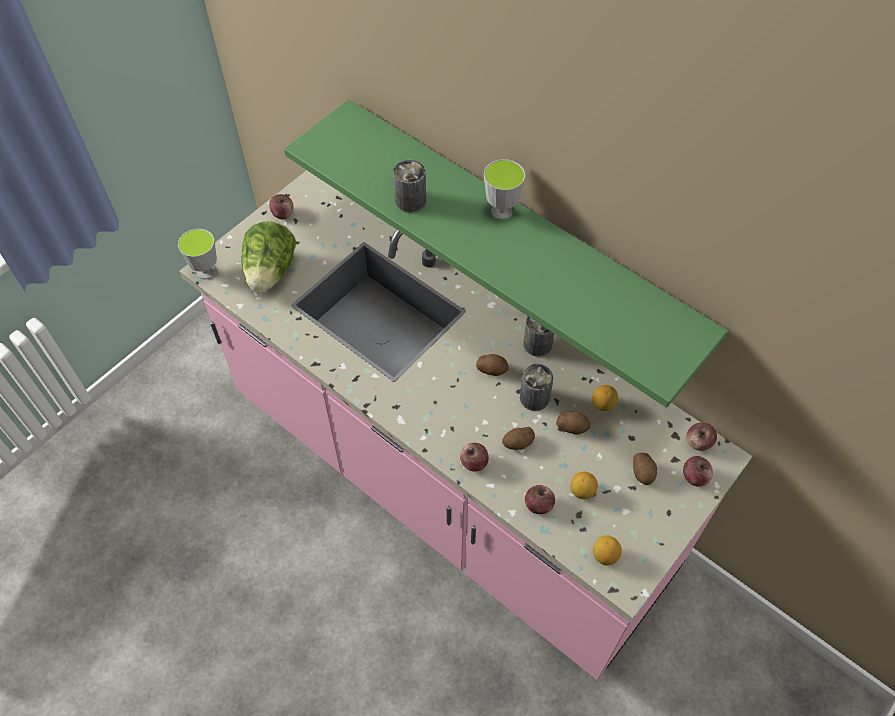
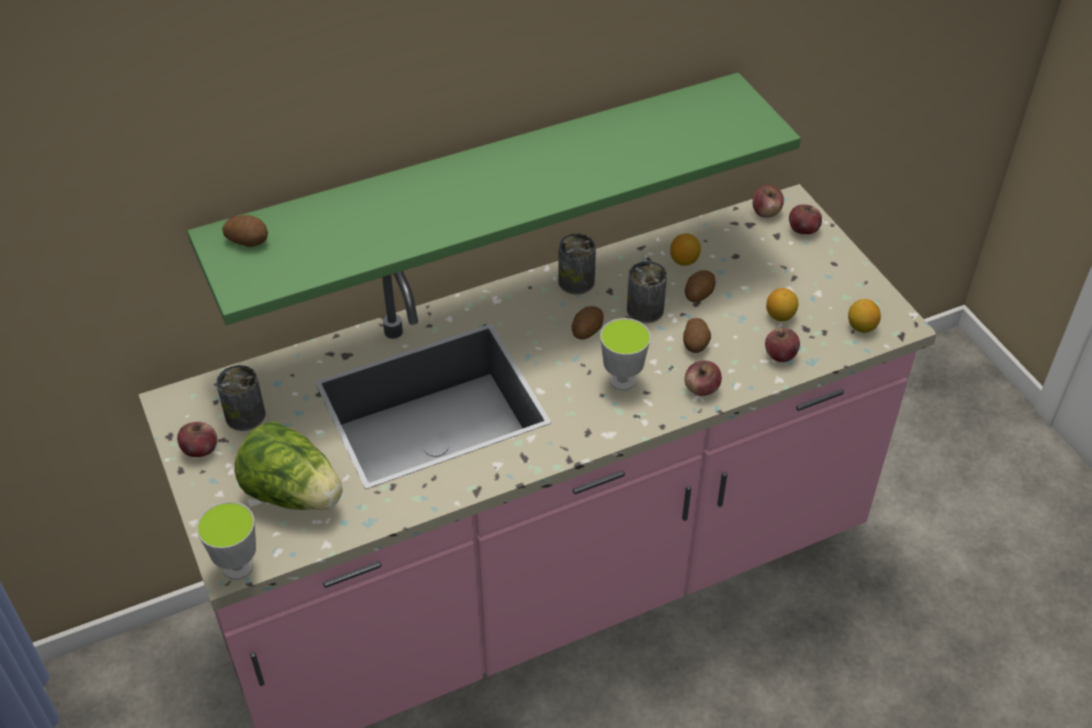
camera: 65 degrees left, 10 degrees down
(410, 201) = (408, 228): can -> can (245, 415)
(501, 211) = (480, 163): cup -> cup (622, 380)
(643, 472) = (780, 263): potato -> potato (248, 240)

